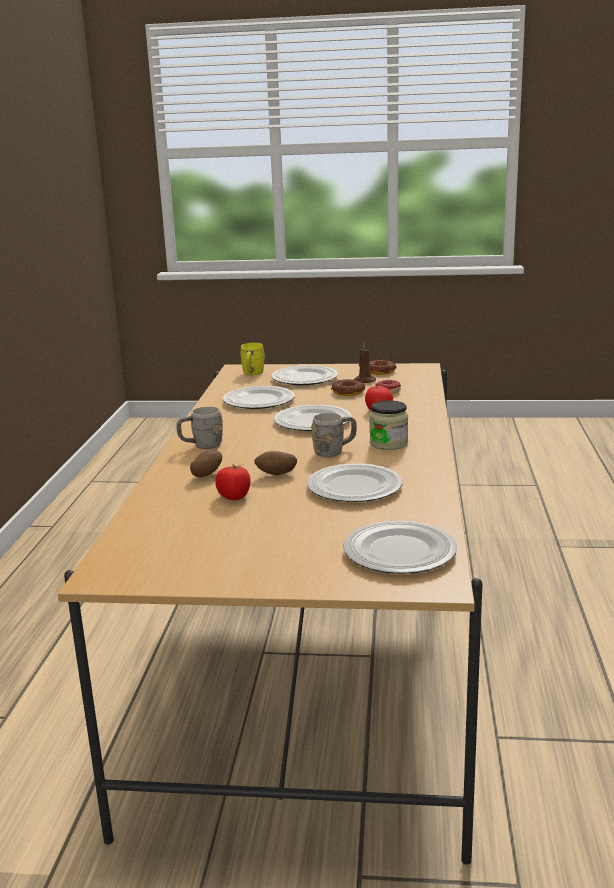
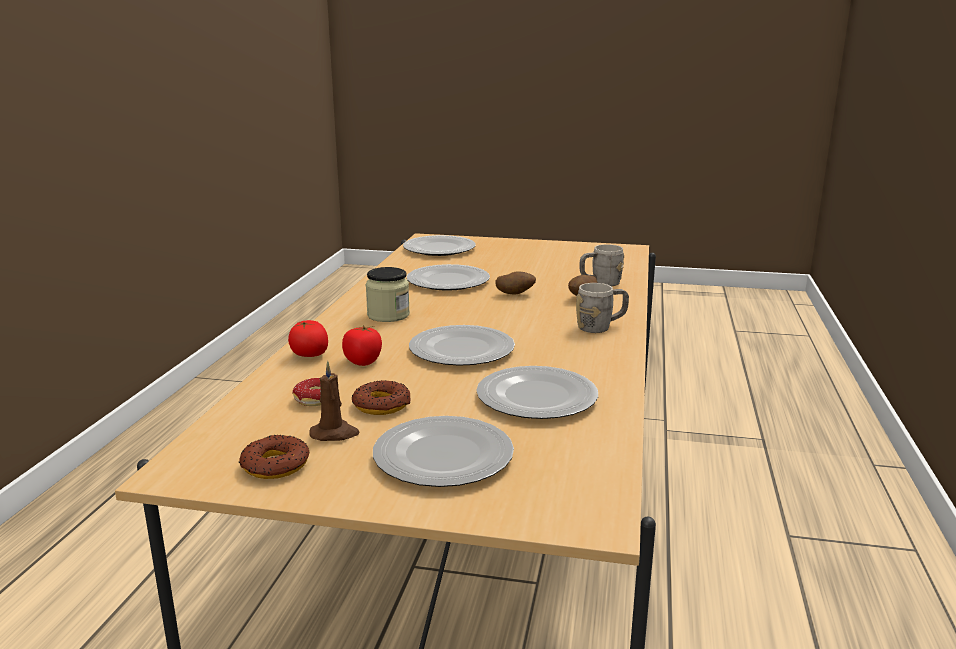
camera: 175 degrees left, 0 degrees up
(234, 496) = (552, 281): tomato -> tomato (309, 355)
(252, 374) = (556, 489): yellow mug -> none
(334, 451) = (451, 311): grey mug -> grey mug (600, 283)

